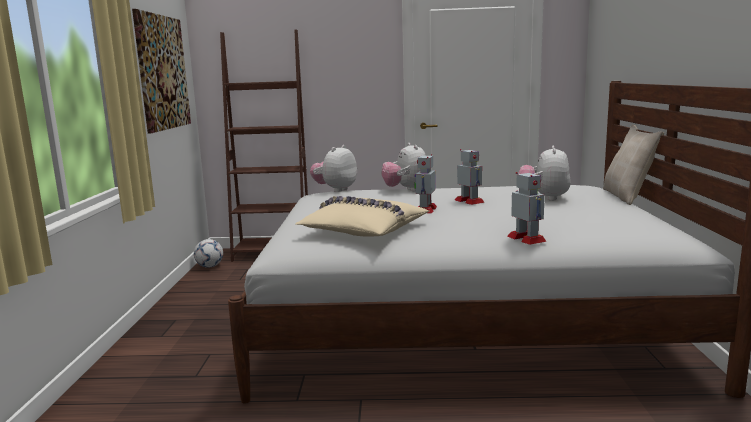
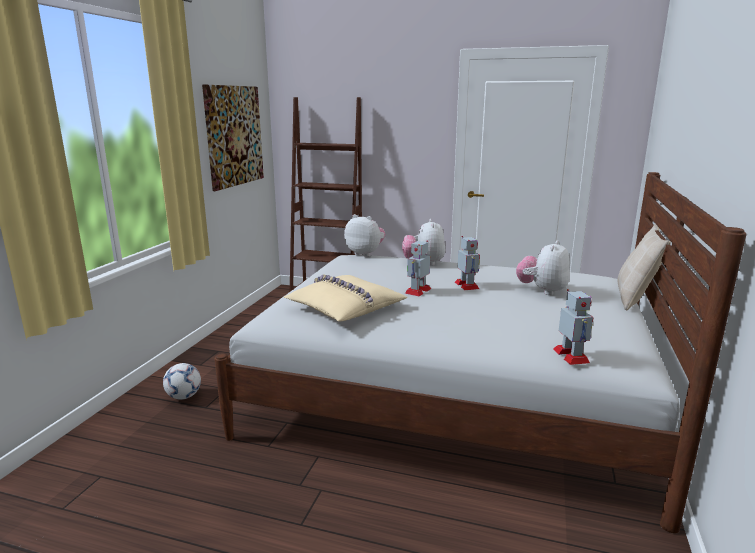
camera: 15 degrees right, 5 degrees up
(210, 266) = (270, 302): football -> football (184, 396)
(335, 190) = (365, 254): plush toy -> plush toy turned 75 degrees clockwise
(527, 239) = (478, 341): toy robot -> toy robot (571, 356)

